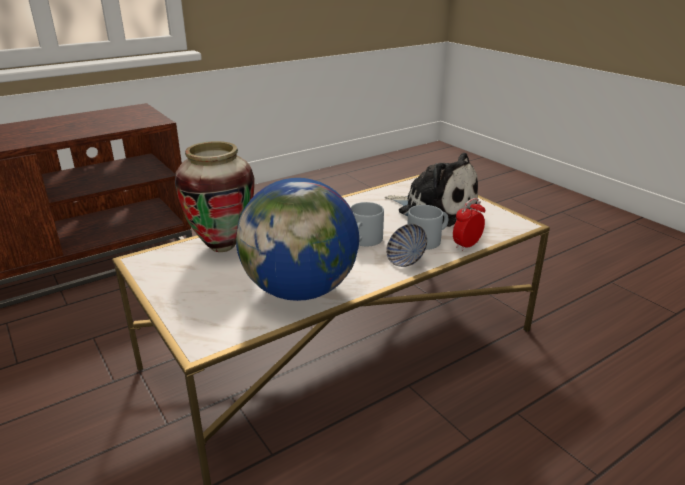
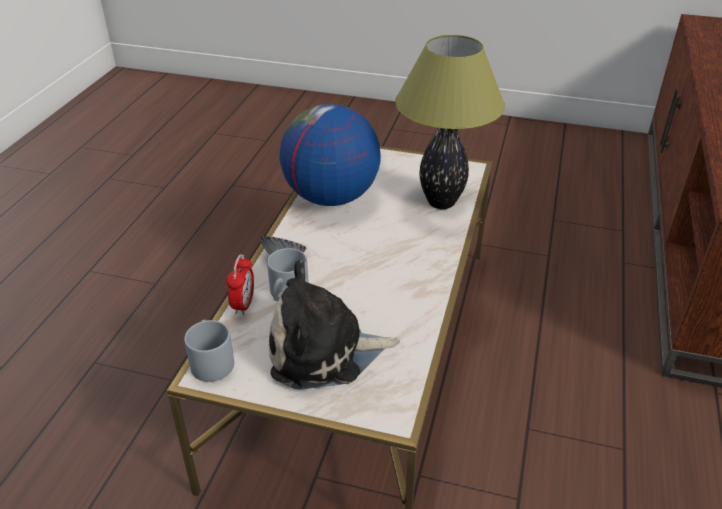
camera: 140 degrees right, 10 degrees up
(222, 246) = (442, 202): vase -> table lamp
(364, 241) = (342, 262): grey mug -> grey mug (210, 360)

